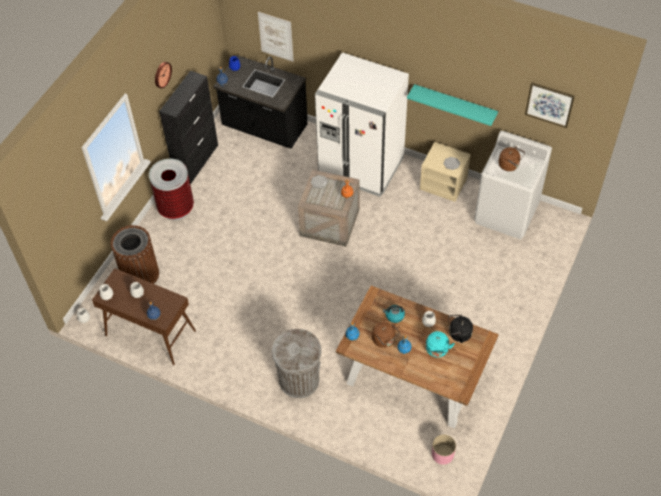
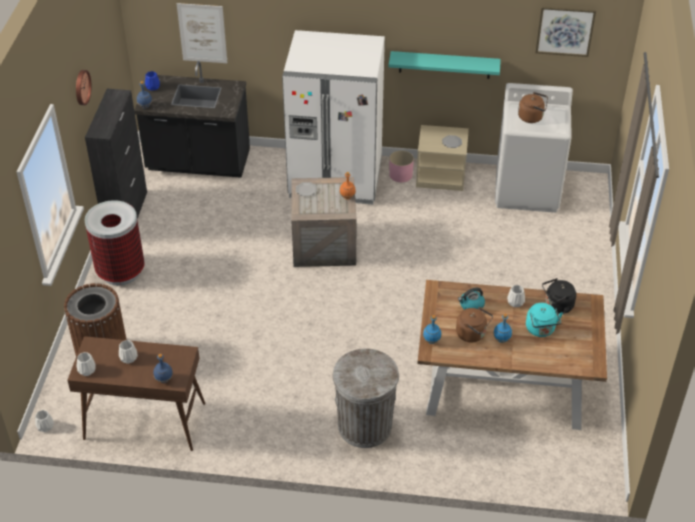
camera: 20 degrees left, 10 degrees down
(442, 454) = (581, 462): pink planter -> pink planter (400, 175)

